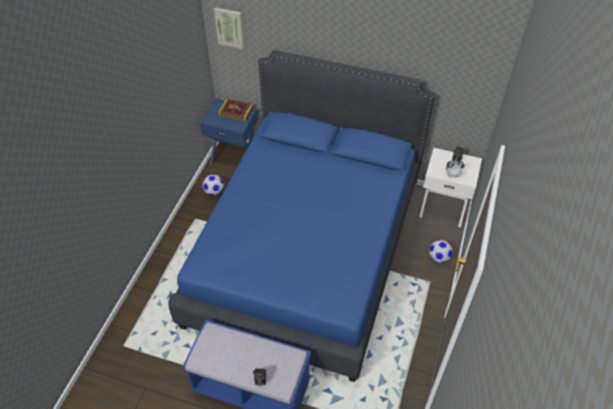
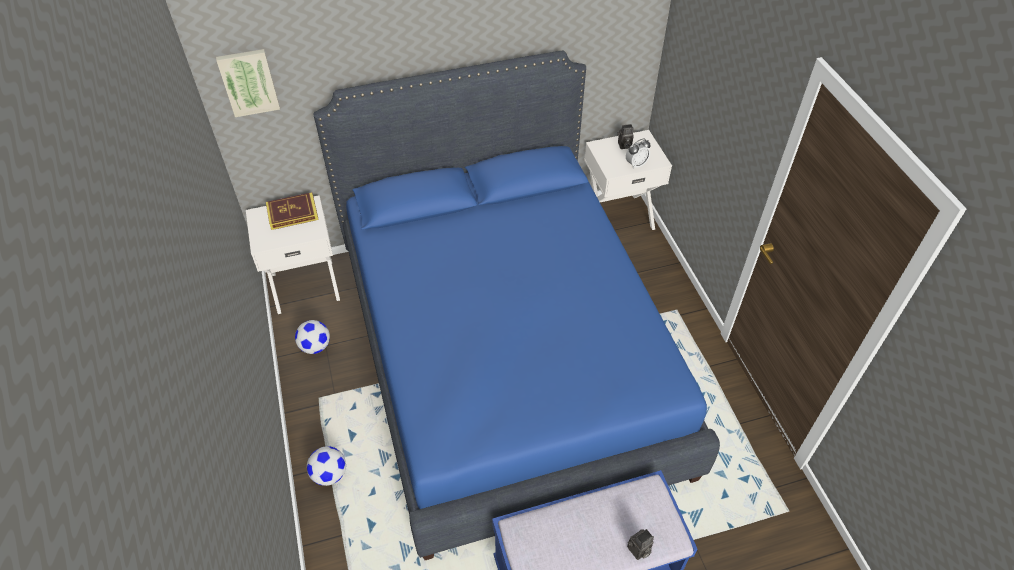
camera: 35 degrees left, 0 degrees up
(234, 156) = (305, 285): blue nightstand -> white nightstand
(439, 257) = (662, 276): football -> football (329, 474)

